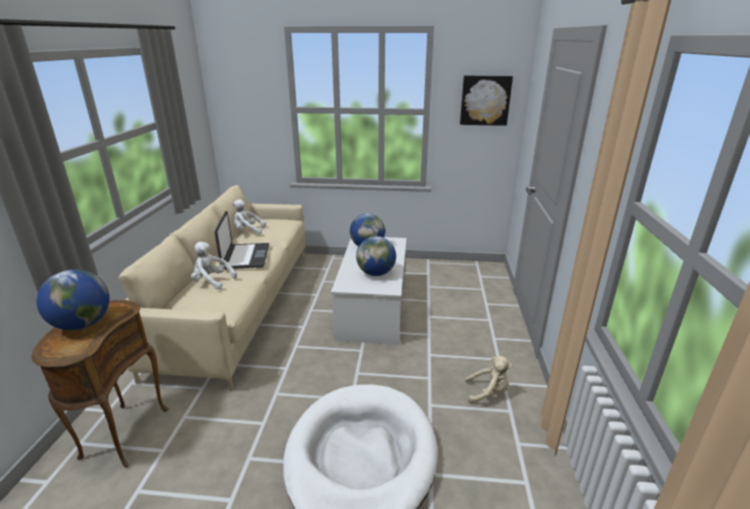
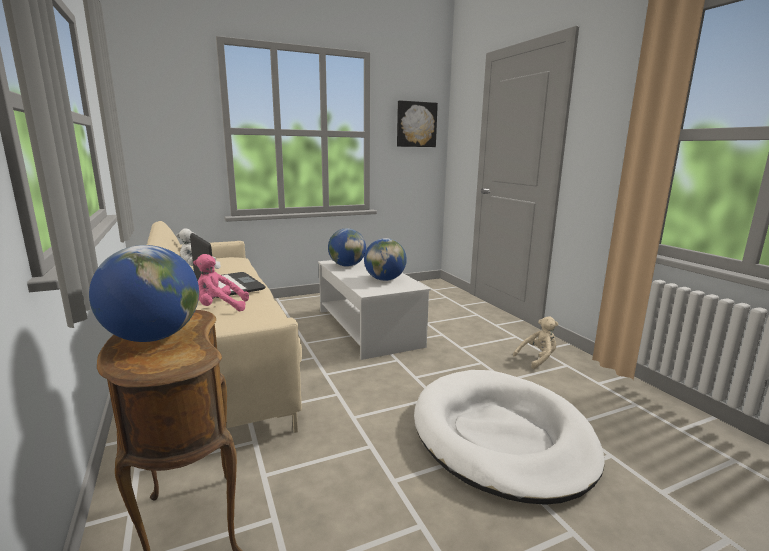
camera: 30 degrees left, 10 degrees down
(212, 281) = (219, 308): white plush toy -> pink plush toy

